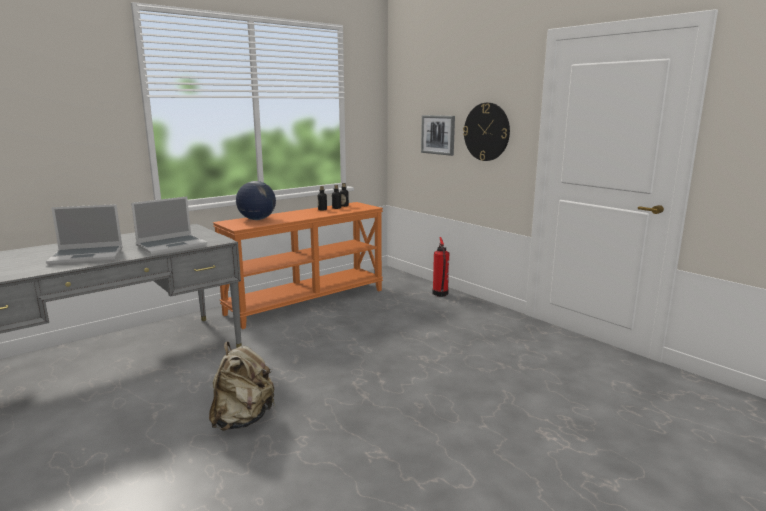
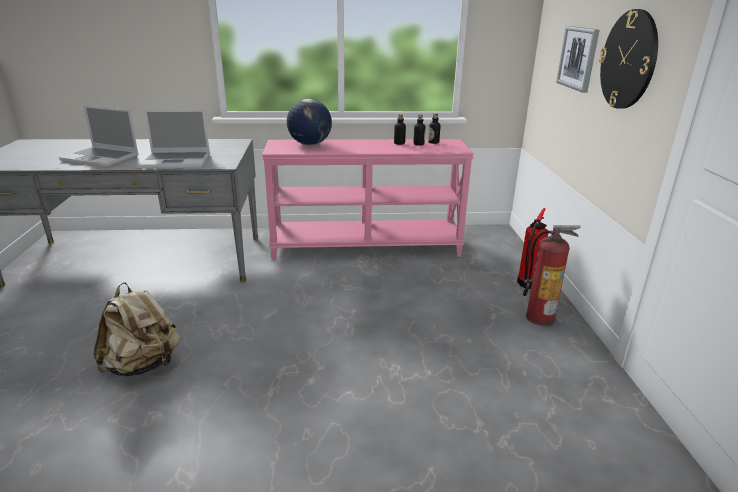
camera: 35 degrees right, 10 degrees up
(306, 301) = (366, 246): orange console table -> pink console table
(468, 308) = (540, 317): none -> fire extinguisher

